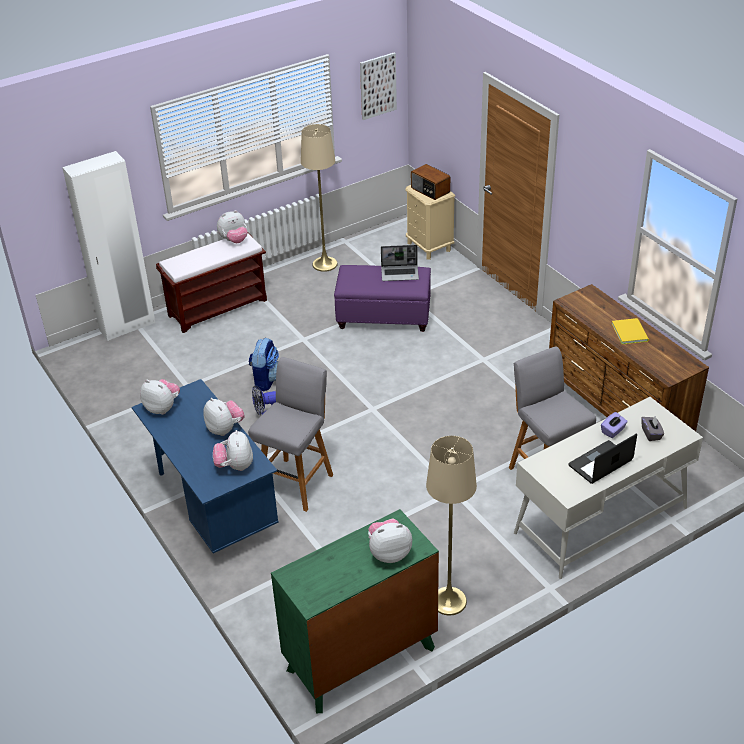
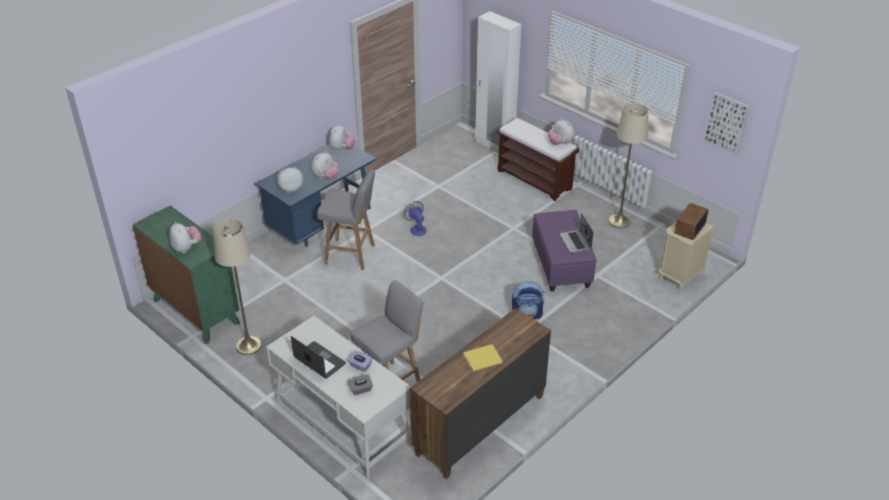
camera: 75 degrees right, 0 degrees up
(265, 380) = (457, 219): backpack -> backpack (527, 314)

